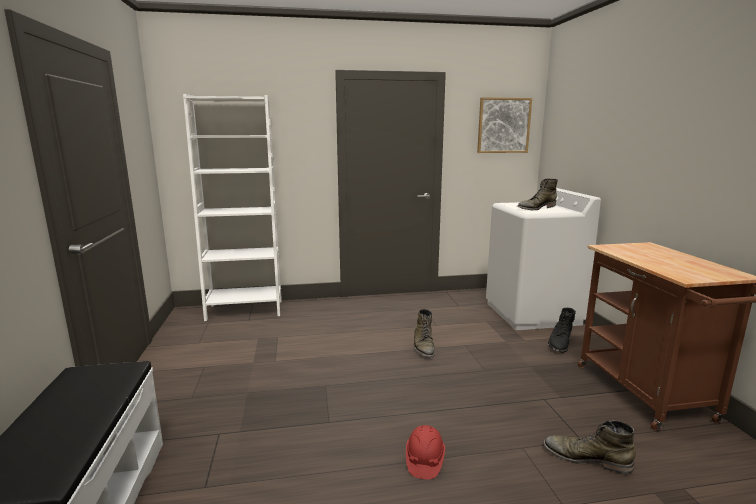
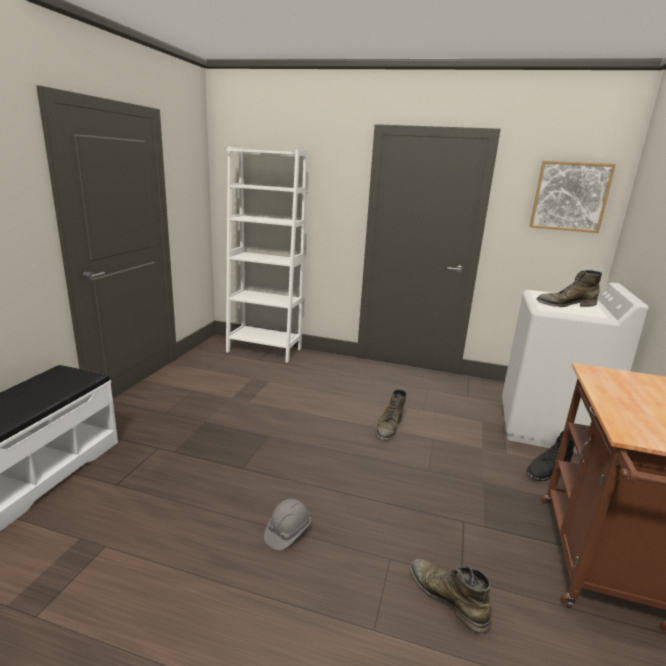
camera: 25 degrees right, 5 degrees up
(424, 460) = (287, 532): red hard hat -> grey hard hat

